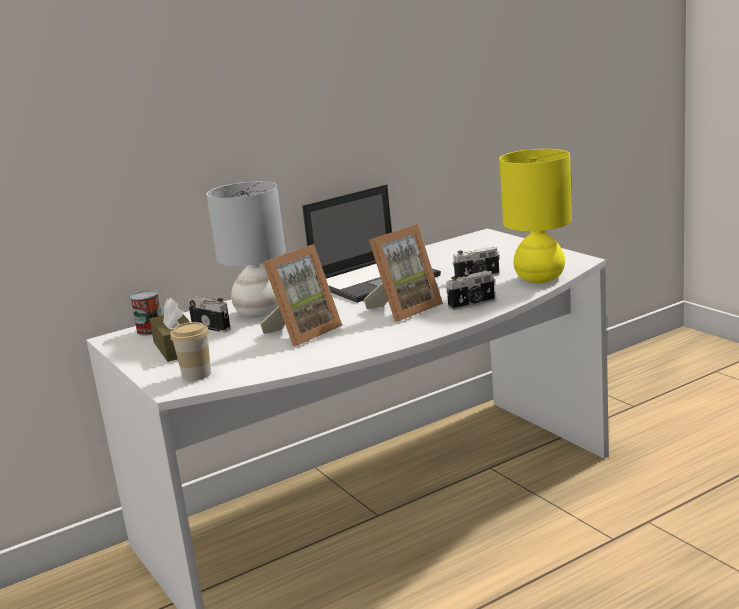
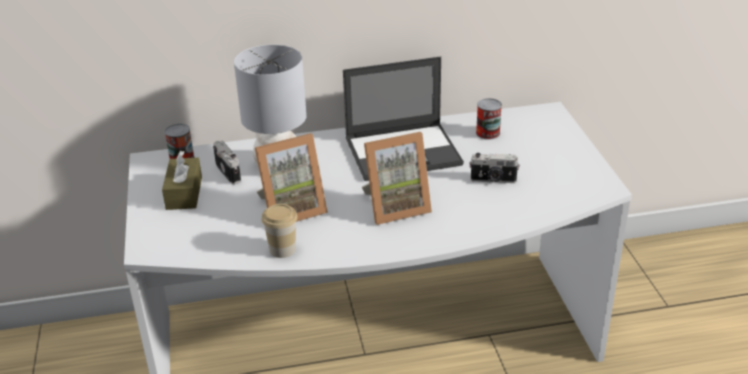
camera: 20 degrees right, 15 degrees up
(196, 374) = (174, 237): cup -> cup (282, 249)
(442, 255) = (488, 133): none -> can
(472, 304) = (458, 222): camera -> none
(539, 278) = (545, 203): yellow table lamp -> none

